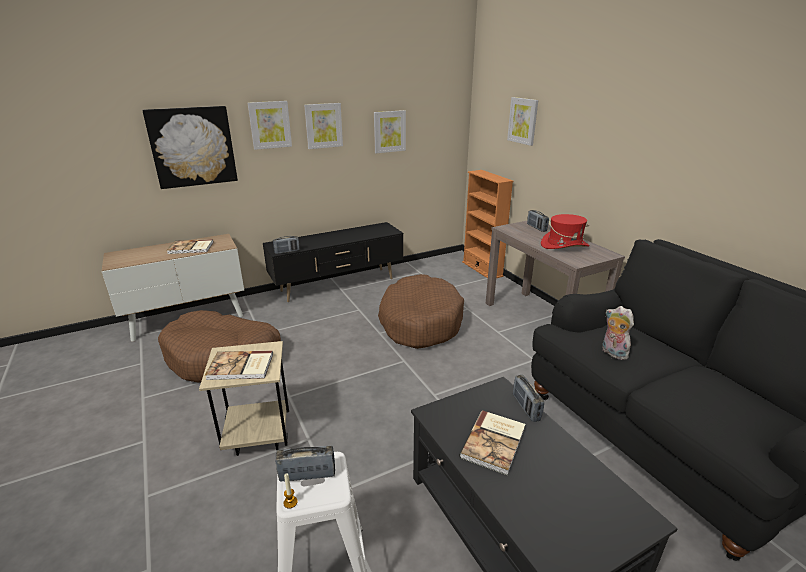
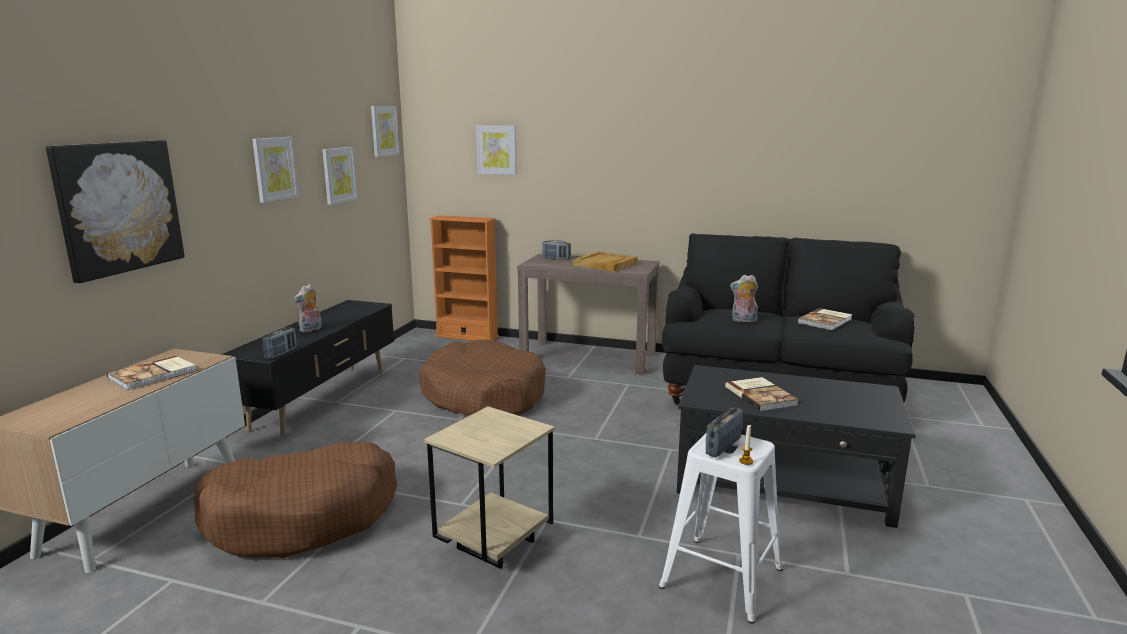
camera: 45 degrees left, 10 degrees down
(241, 367) = (497, 435): book -> book (826, 321)
(270, 125) = (215, 169): picture -> picture (384, 130)
(329, 239) = (311, 330): none -> plush toy
(526, 407) = (741, 373): radio -> none
(564, 245) = (605, 264): red hat -> beige tray

